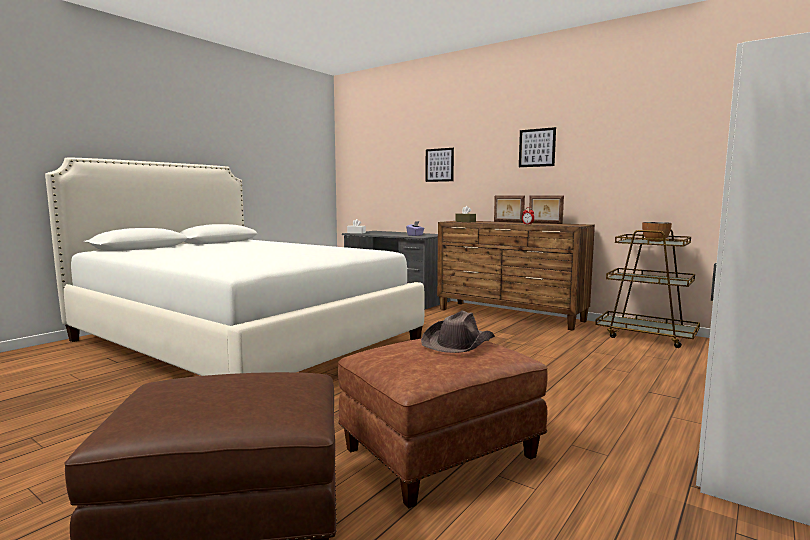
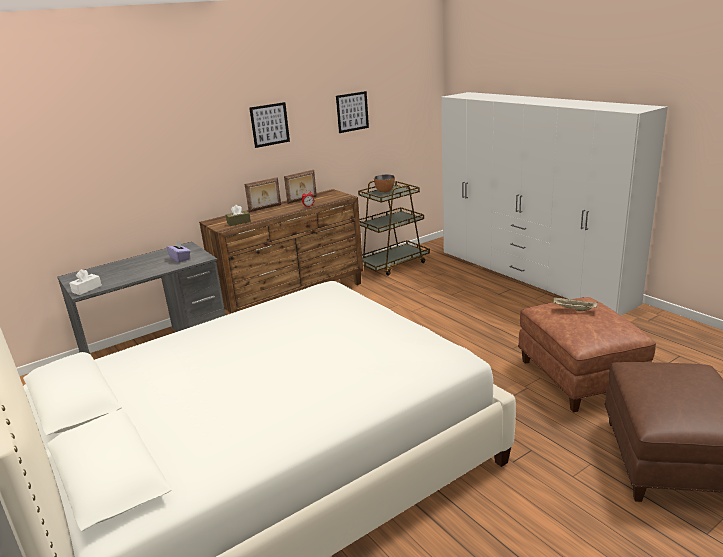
camera: 70 degrees left, 15 degrees up
(439, 165) = (151, 160): picture -> picture (352, 112)
(458, 343) = (573, 309): brown hat -> beige tray

